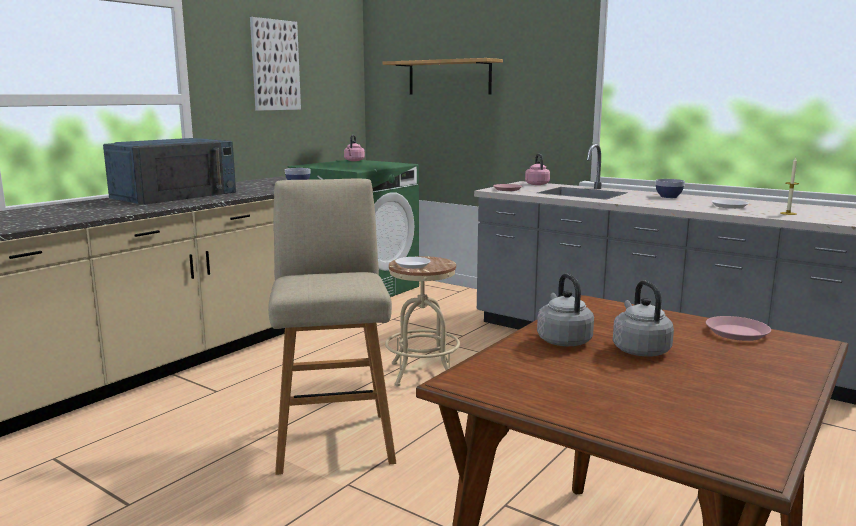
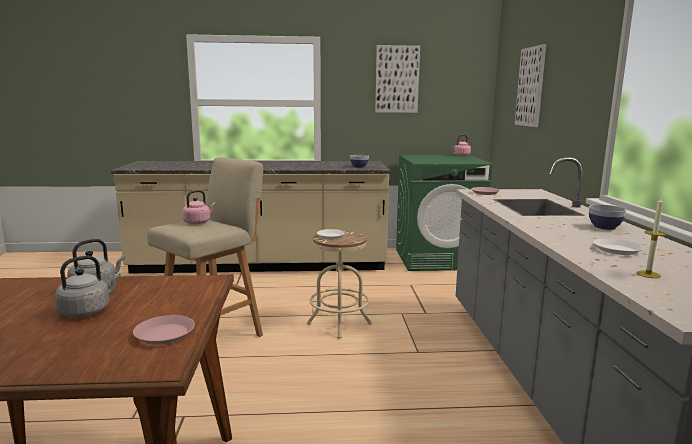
camera: 50 degrees right, 0 degrees up
(175, 195) = (274, 163): blue microwave -> none
(449, 77) = (530, 87): shelf -> picture
(536, 184) = (537, 193): pink kettle -> pink kettle (198, 222)

